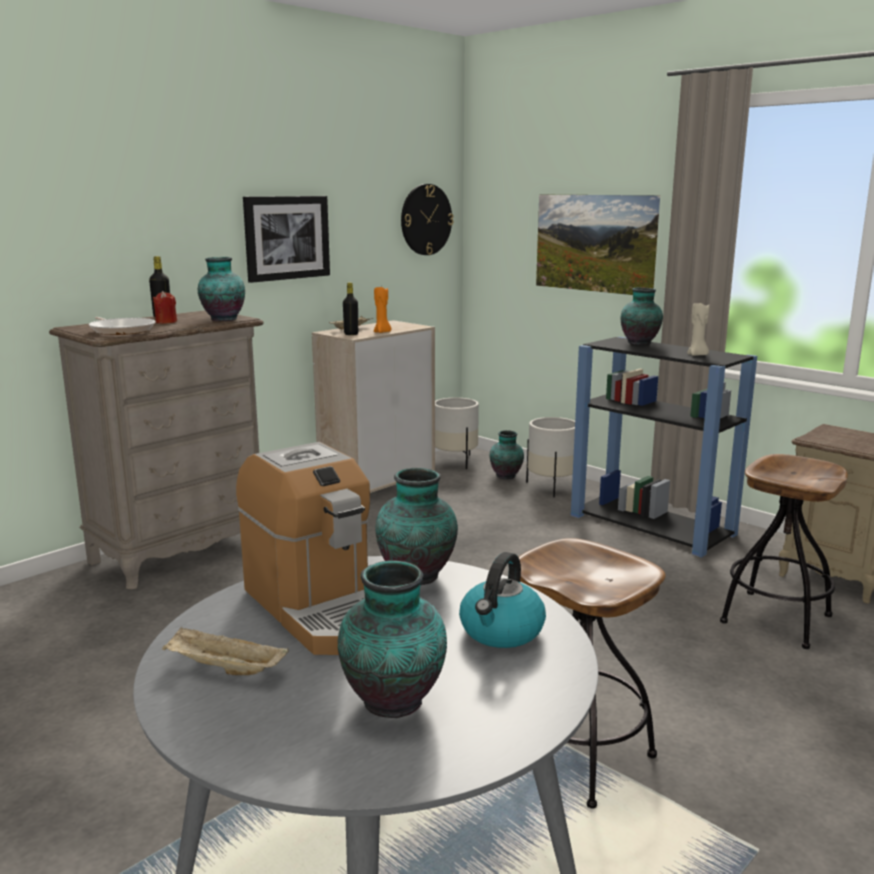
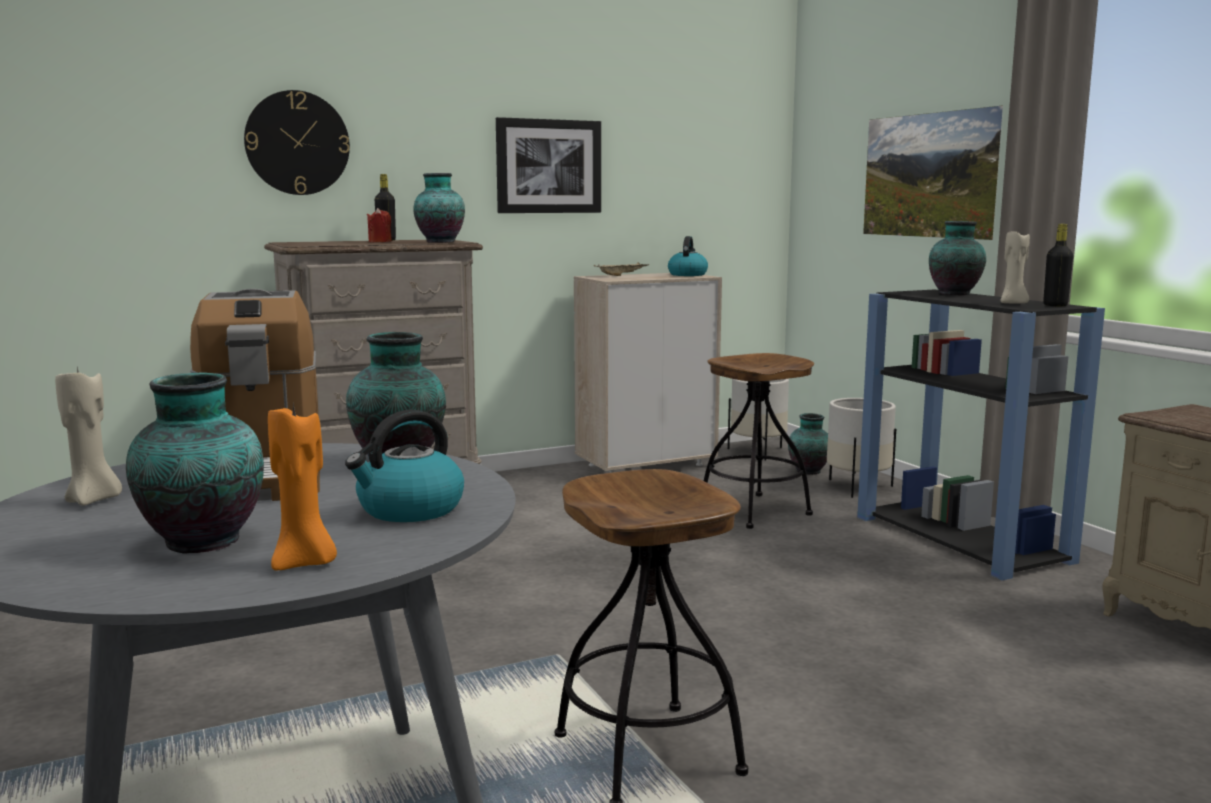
camera: 20 degrees right, 5 degrees down
(121, 330) = (322, 244): frying pan -> none
(223, 669) = (94, 500): beige tray -> beige candle
(351, 334) = (612, 278): black bottle -> black bottle (1055, 305)
(382, 332) = (651, 278): orange candle -> orange candle (305, 563)
(403, 325) = (687, 274): none -> kettle
(426, 219) = (737, 156): wall clock -> wall clock (297, 143)
(776, 618) = (1056, 659): brown stool -> brown stool (755, 510)

